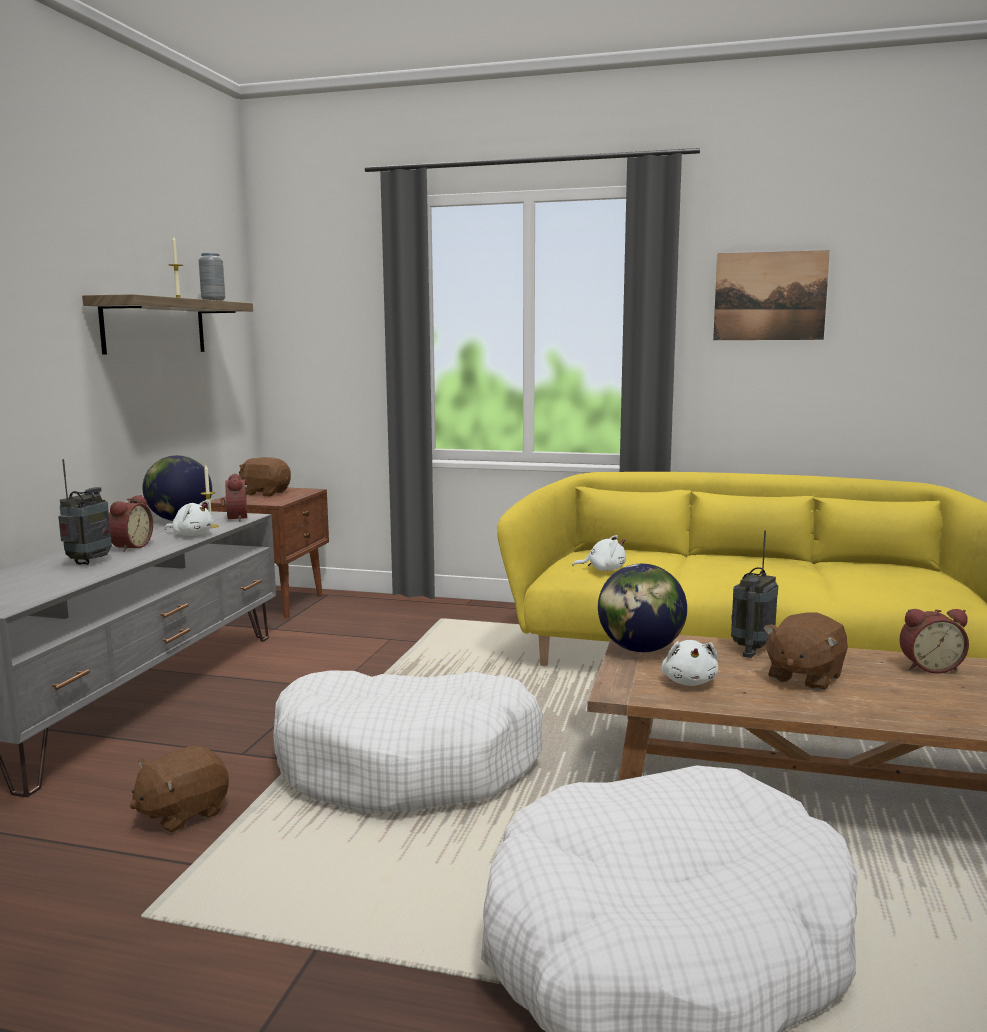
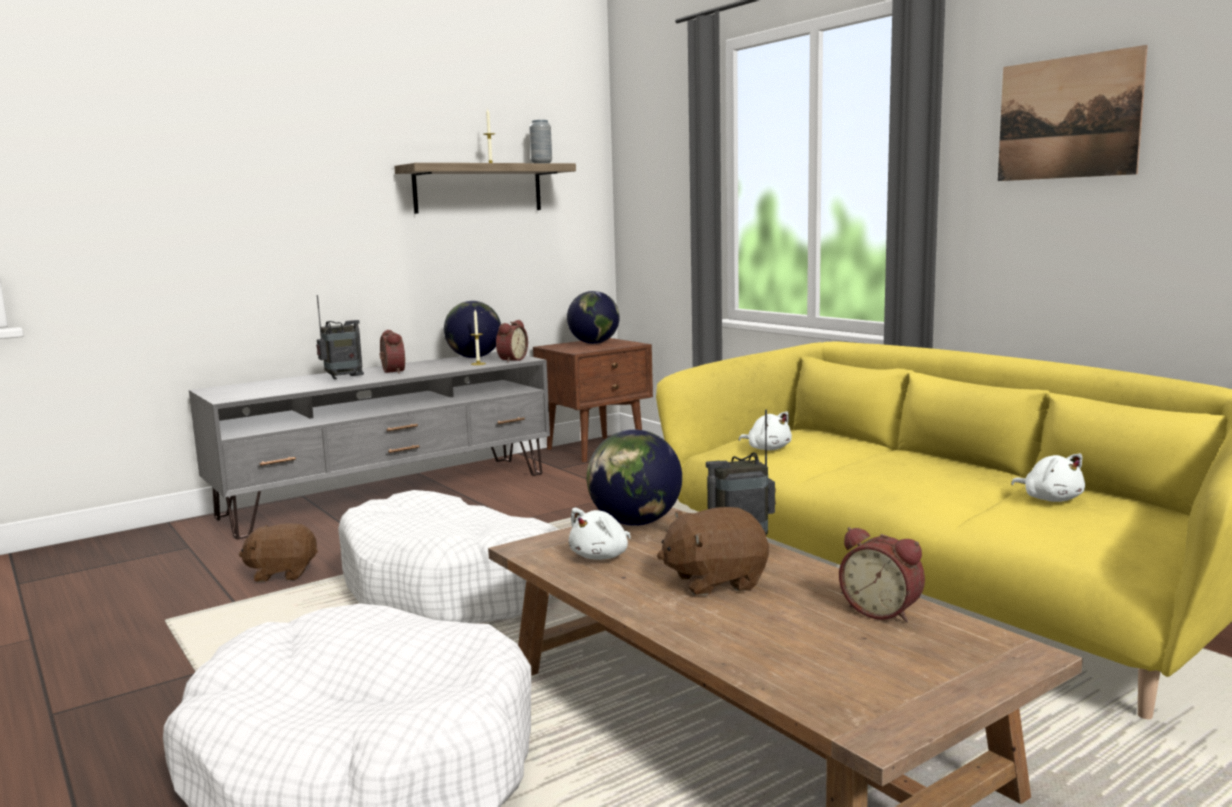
camera: 40 degrees right, 0 degrees up
(129, 547) = (391, 372): alarm clock -> alarm clock turned 75 degrees counterclockwise
(191, 535) = (449, 368): white plush toy -> white plush toy (1050, 499)
(265, 493) = (594, 343): brown plush toy -> globe

